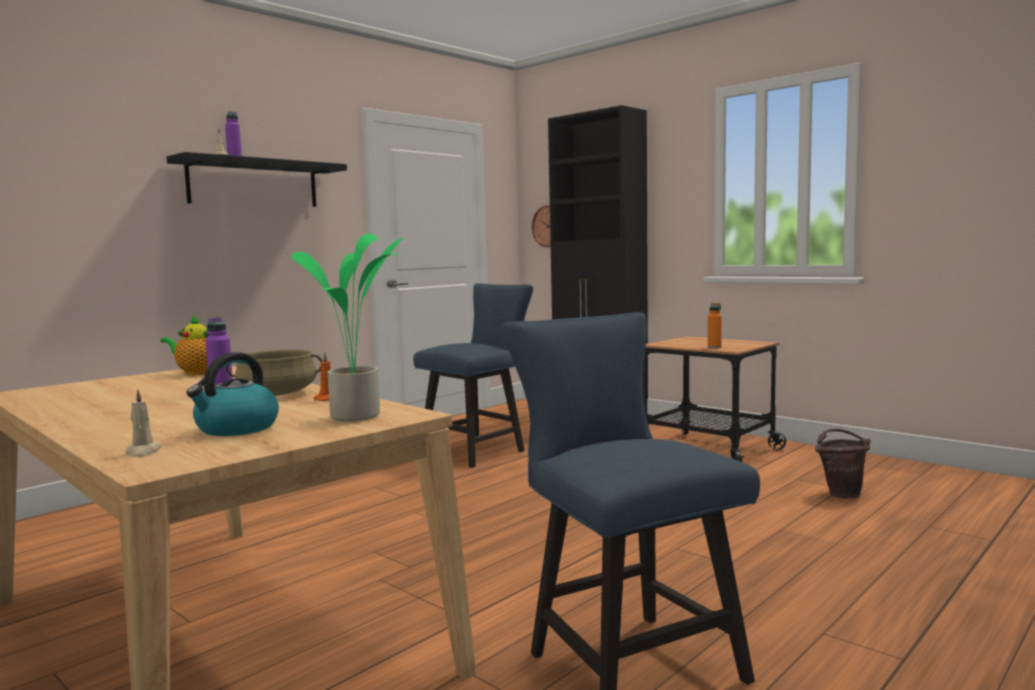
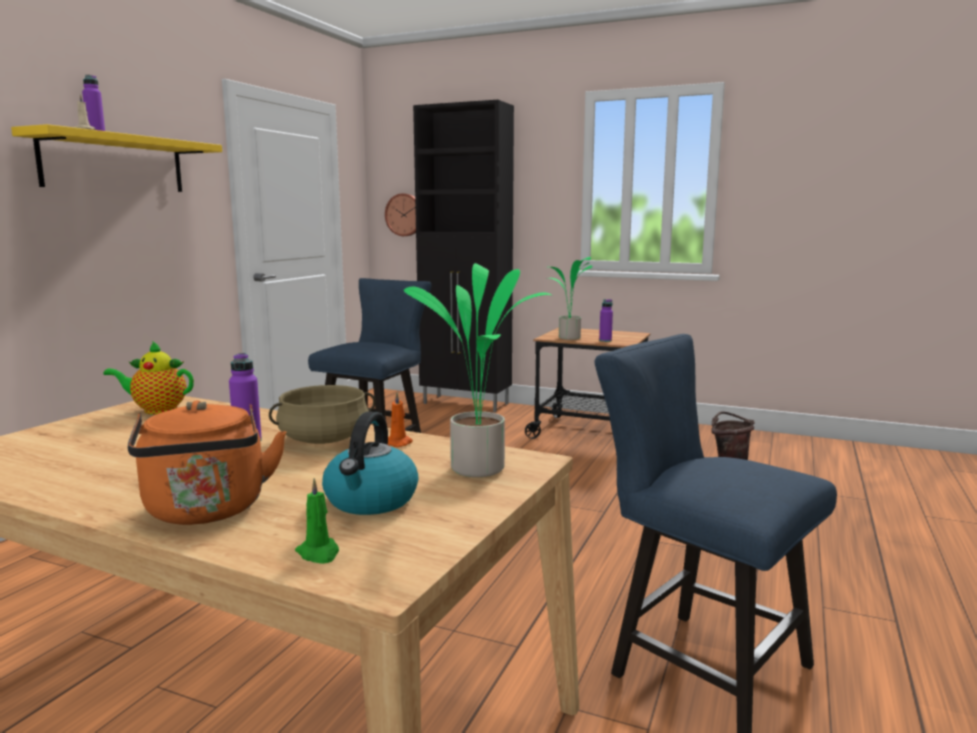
camera: 20 degrees left, 5 degrees up
(118, 427) = (207, 512): none -> orange kettle
(143, 452) = (319, 553): beige candle -> green candle
(254, 183) = (114, 163): black shelf -> yellow shelf
(678, 345) = (569, 338): none -> potted plant
(714, 347) = (605, 340): orange bottle -> purple bottle

